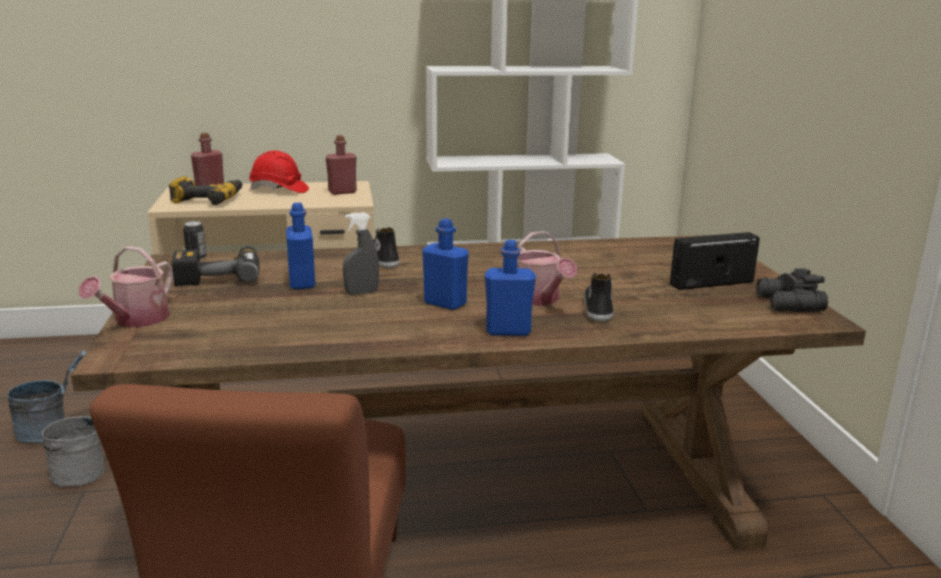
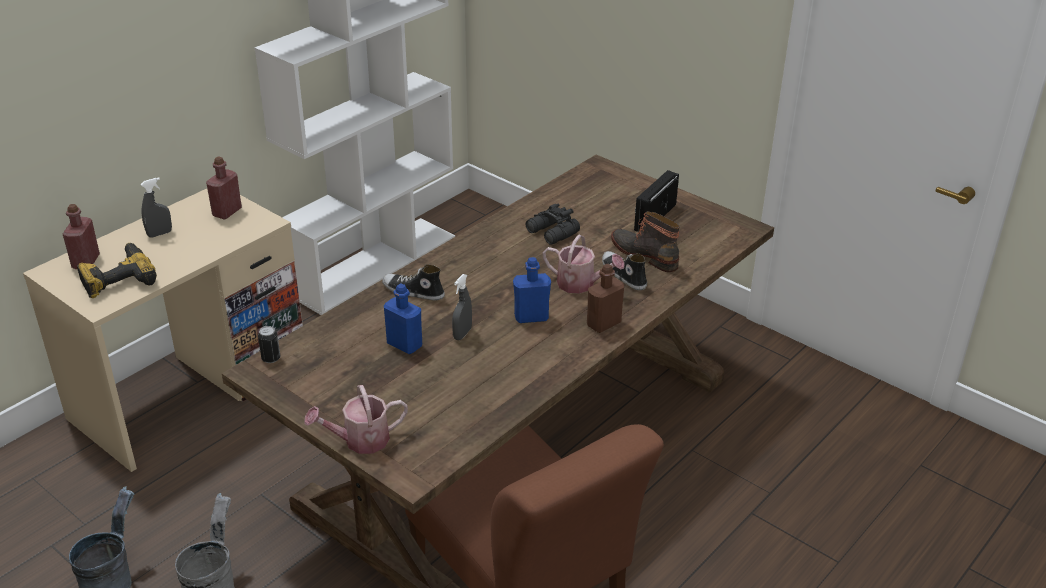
camera: 40 degrees left, 15 degrees up
(136, 320) = (360, 440): watering can -> watering can turned 90 degrees clockwise
(219, 275) = (327, 367): power drill -> none
(279, 190) = (159, 234): red hard hat -> grey spray bottle
(508, 331) = (603, 324): blue bottle -> brown bottle
(652, 302) = (645, 254): none -> boot
(788, 304) = (716, 220): black binoculars -> black binoculars (552, 233)

